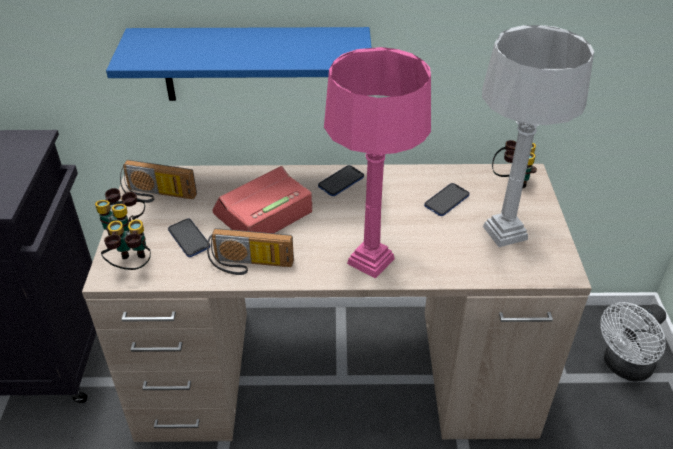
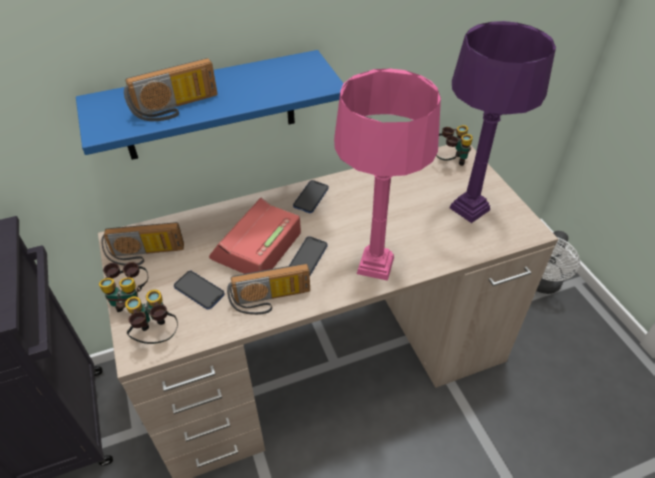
camera: 20 degrees left, 5 degrees up
(203, 54) = (176, 108): none -> radio
(446, 200) = (408, 192): phone -> phone (308, 257)
(504, 232) = (469, 208): grey table lamp -> purple table lamp

